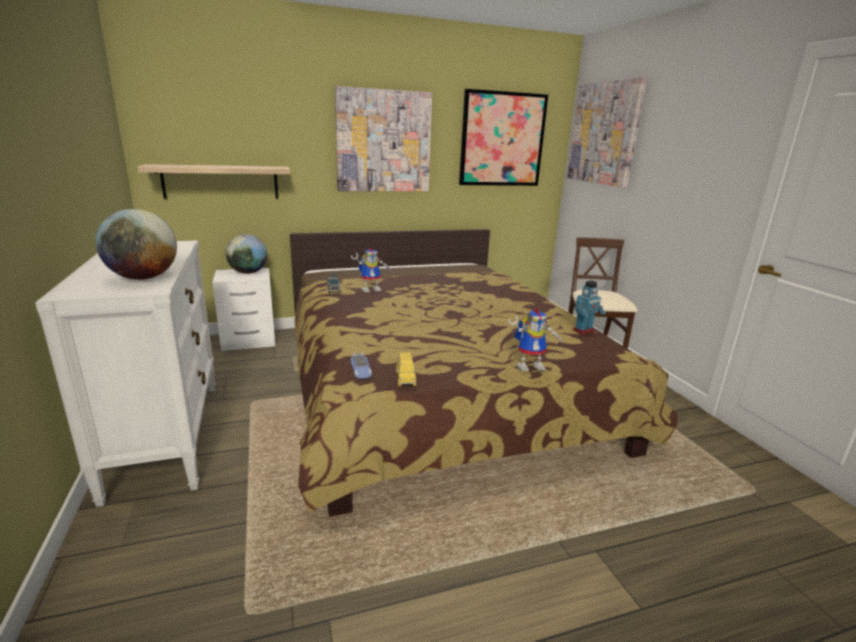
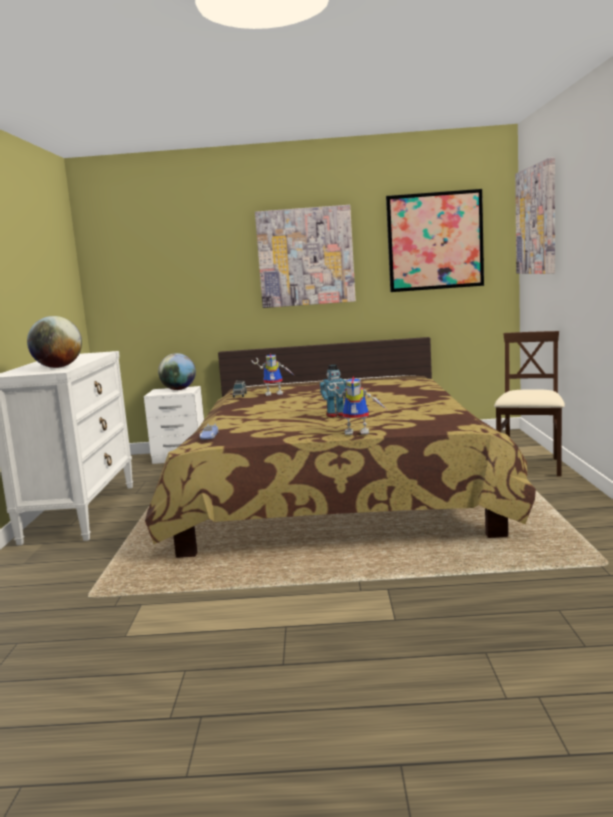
camera: 20 degrees right, 10 degrees down
(221, 182) = (157, 308): shelf -> none
(405, 378) = (239, 439): yellow toy car -> none
(584, 331) = (449, 412): toy robot -> toy robot (336, 415)

